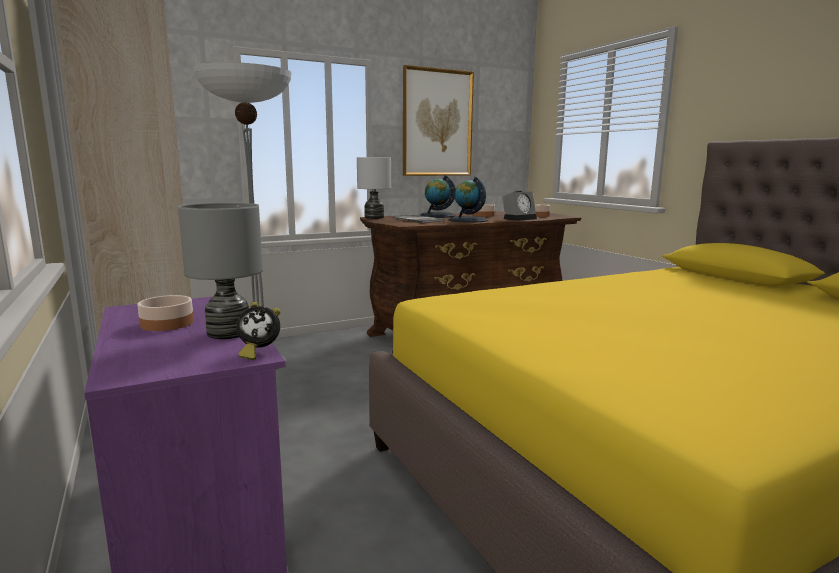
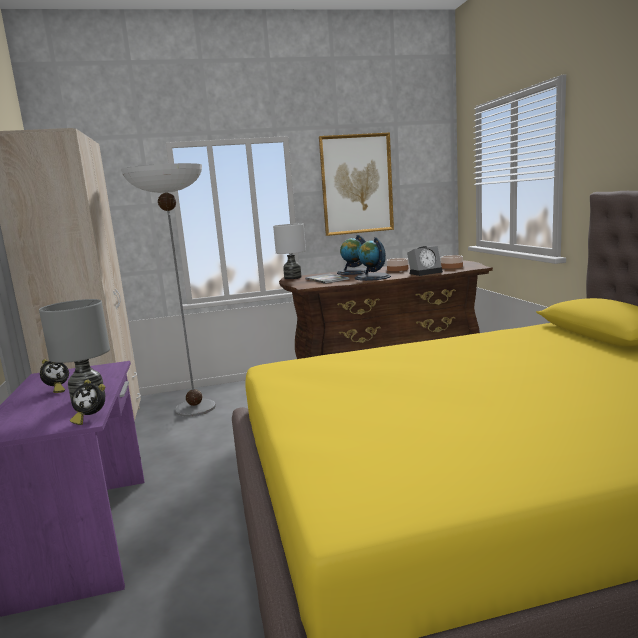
camera: 15 degrees right, 0 degrees up
(168, 323) = (57, 390): bowl -> alarm clock

